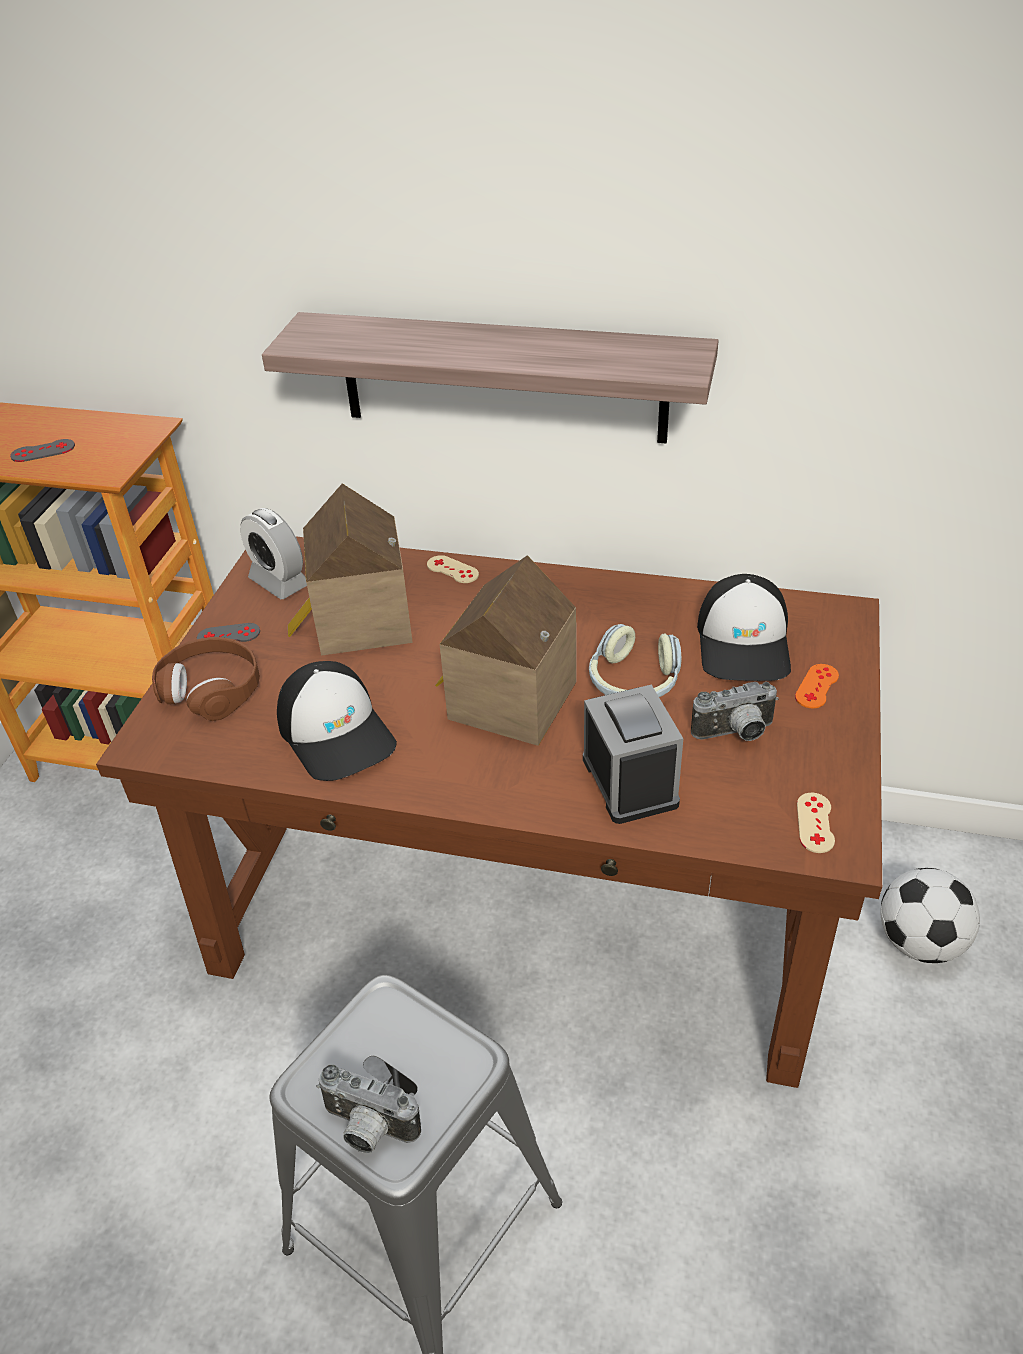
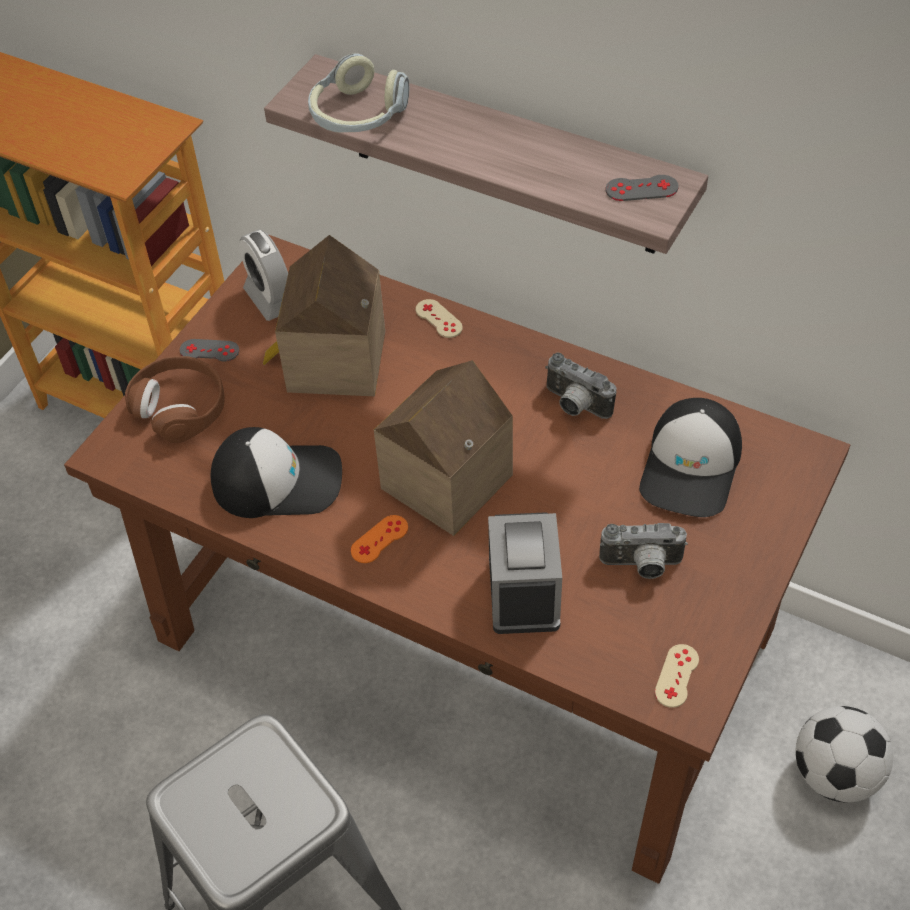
camera: 15 degrees right, 10 degrees up
(43, 451) = (67, 138): grey game controller -> grey game controller (641, 188)
(337, 732) = (278, 479): cap -> cap turned 75 degrees counterclockwise
(367, 1129) = (215, 847): camera -> camera (574, 405)
(634, 682) = (567, 487): headphones -> headphones (358, 115)
(817, 686) = (742, 532): orange game controller -> orange game controller (379, 539)

